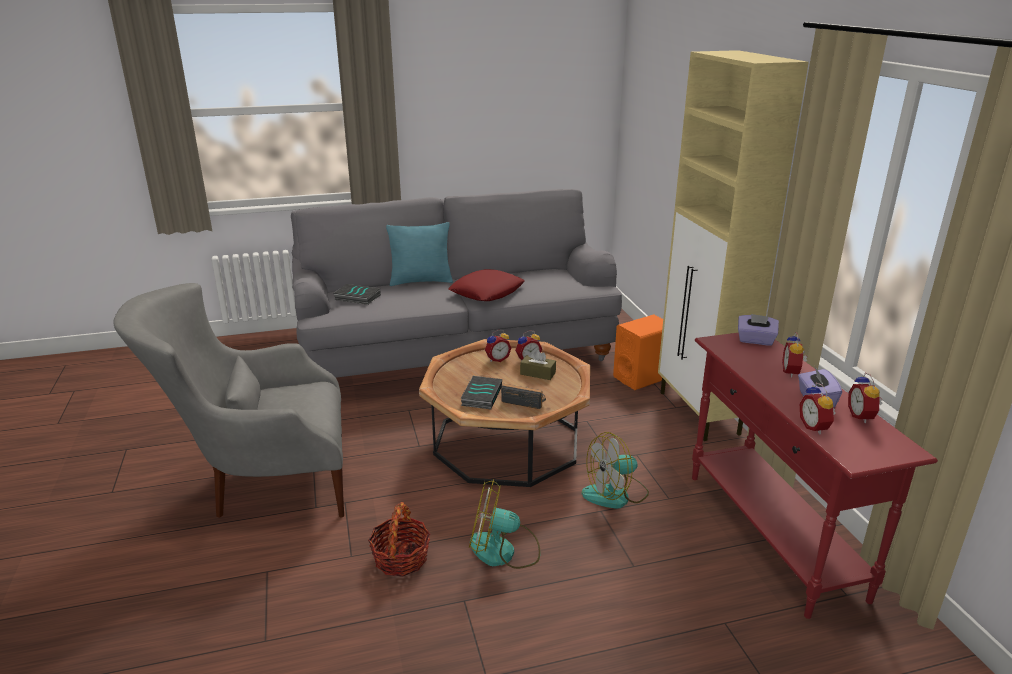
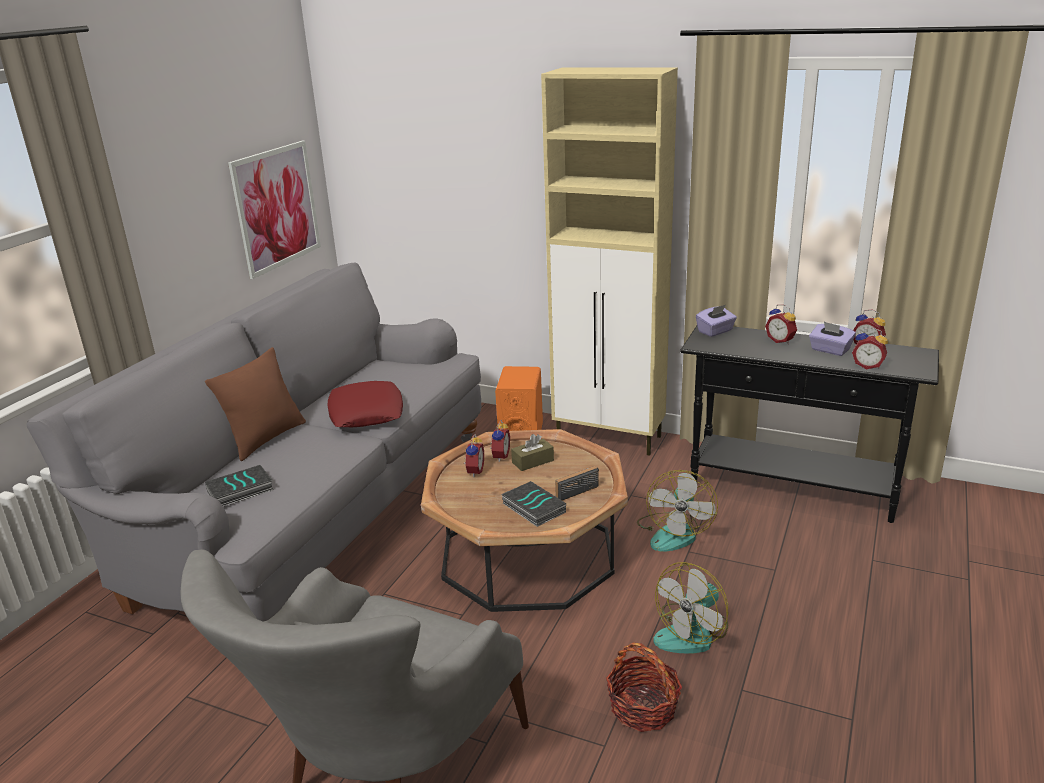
camera: 50 degrees left, 0 degrees up
(421, 281) = (265, 438): turquoise pillow -> brown pillow
(555, 135) = (276, 208): none -> picture
(772, 534) = (793, 488): red console table -> black console table

